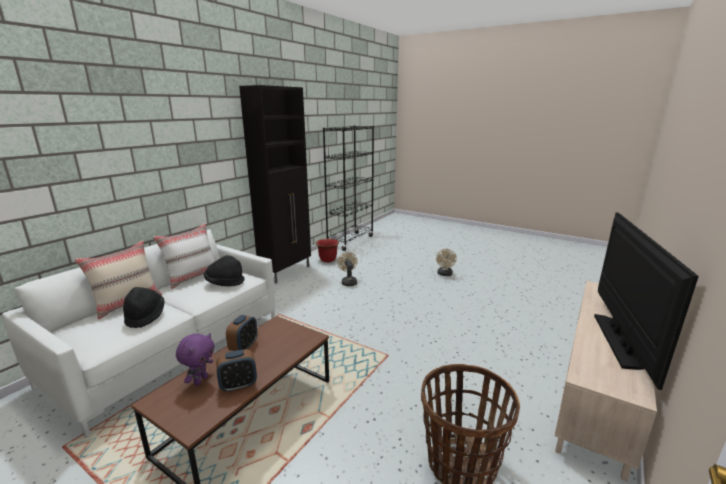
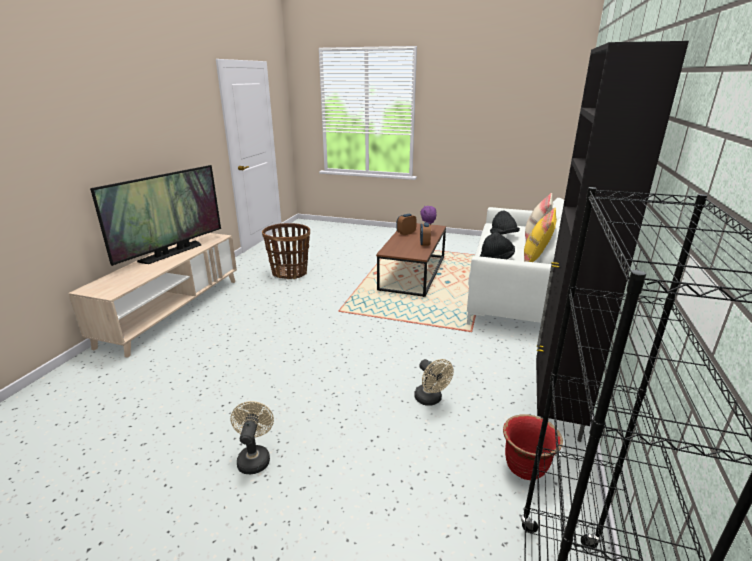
camera: 165 degrees right, 5 degrees up
(193, 277) = (536, 260): white pillow -> yellow pillow
(617, 341) = (172, 253): television -> television turned 150 degrees counterclockwise

